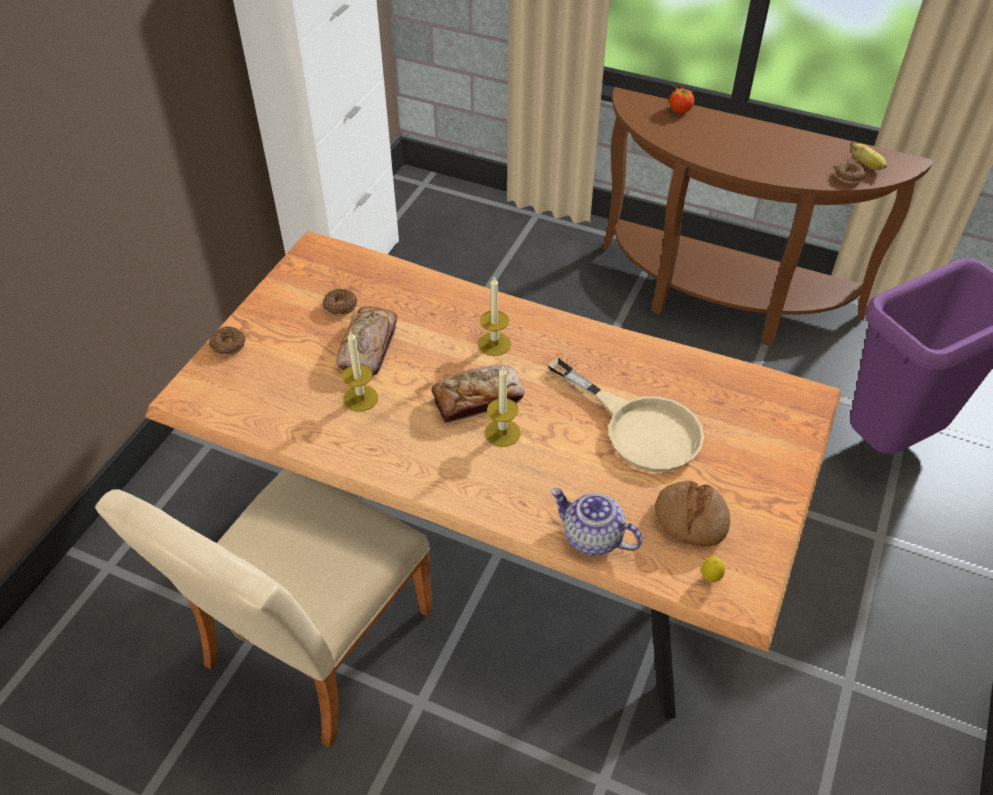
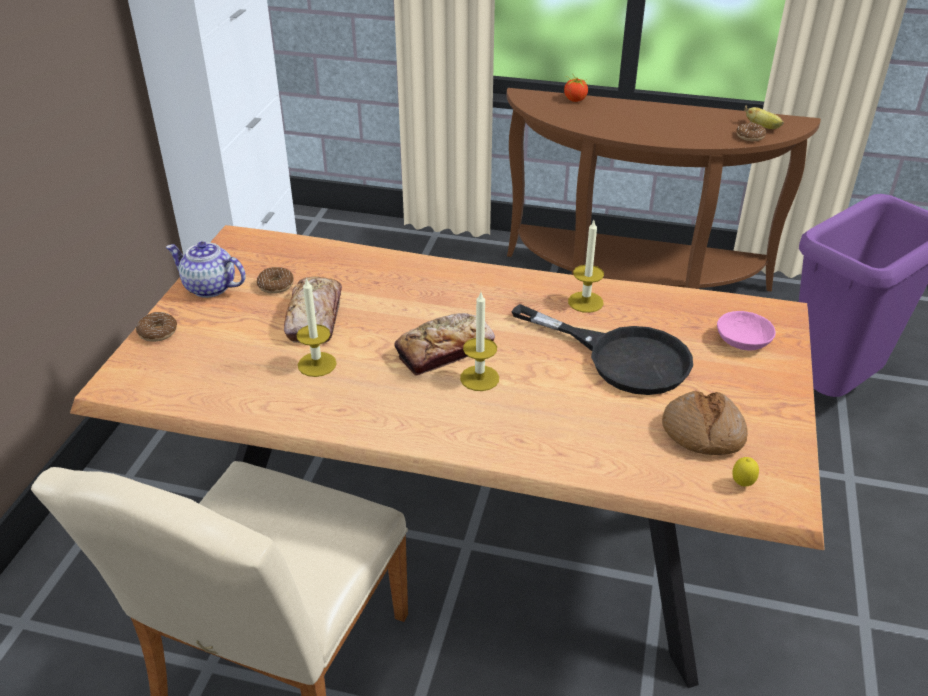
camera: 10 degrees left, 10 degrees down
(494, 344) = (448, 301): candle -> candle (585, 302)
(591, 537) = (604, 463): teapot -> teapot (209, 287)
(639, 427) = (622, 357): beige frying pan -> black frying pan
(759, 425) = (742, 342): none -> pink bowl

